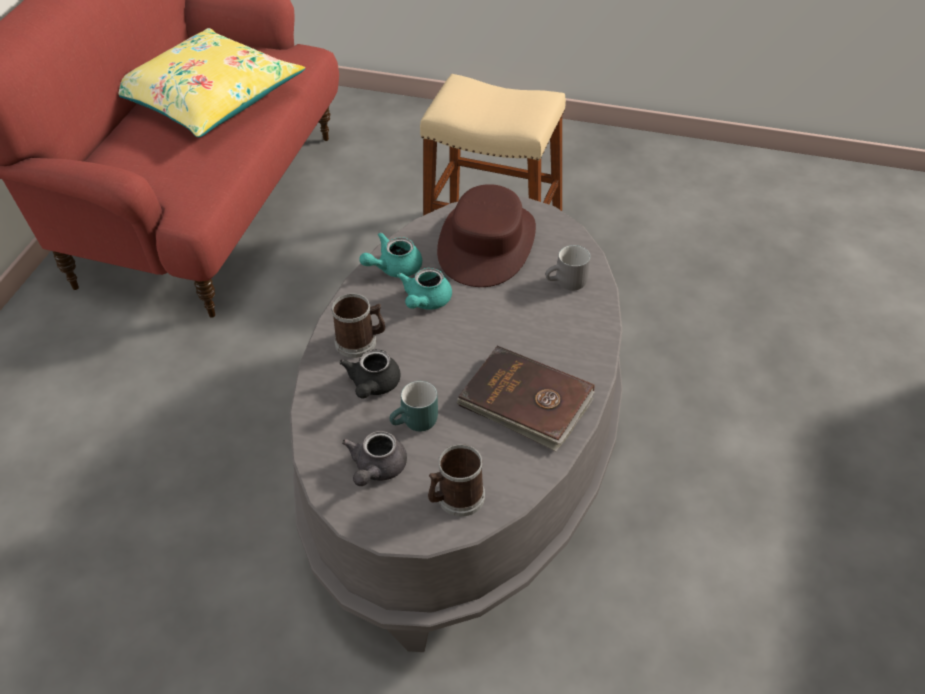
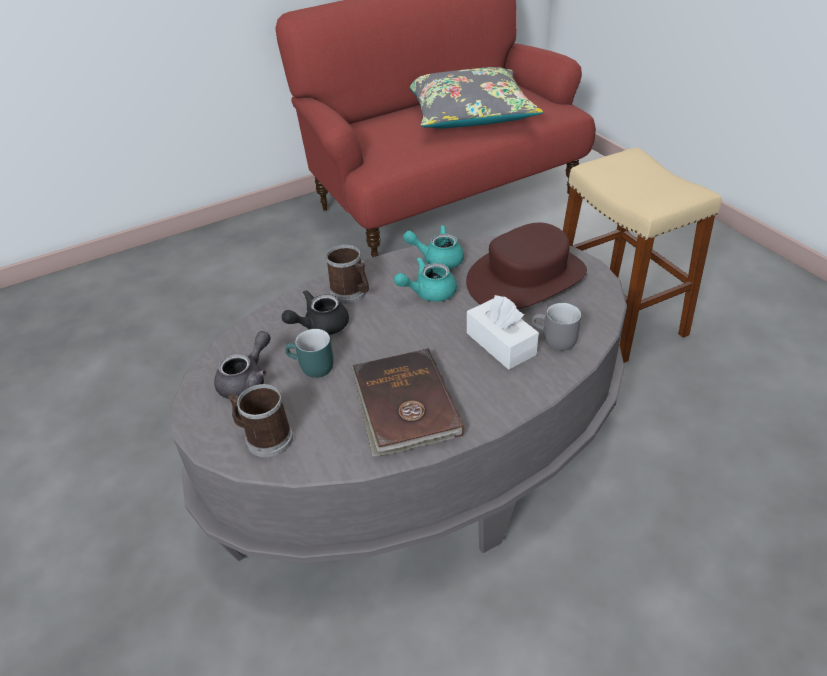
camera: 45 degrees right, 5 degrees down
(208, 99) = (469, 114): yellow pillow -> grey pillow
(376, 469) = (247, 380): grey teapot -> grey teapot turned 150 degrees clockwise
(534, 309) = (500, 344): none -> white tissue box

